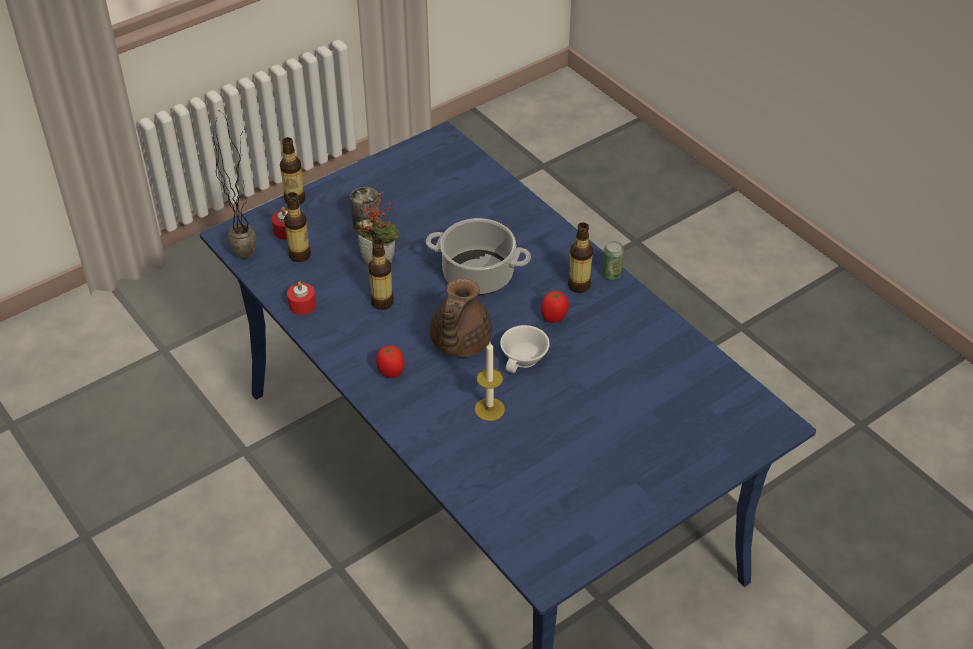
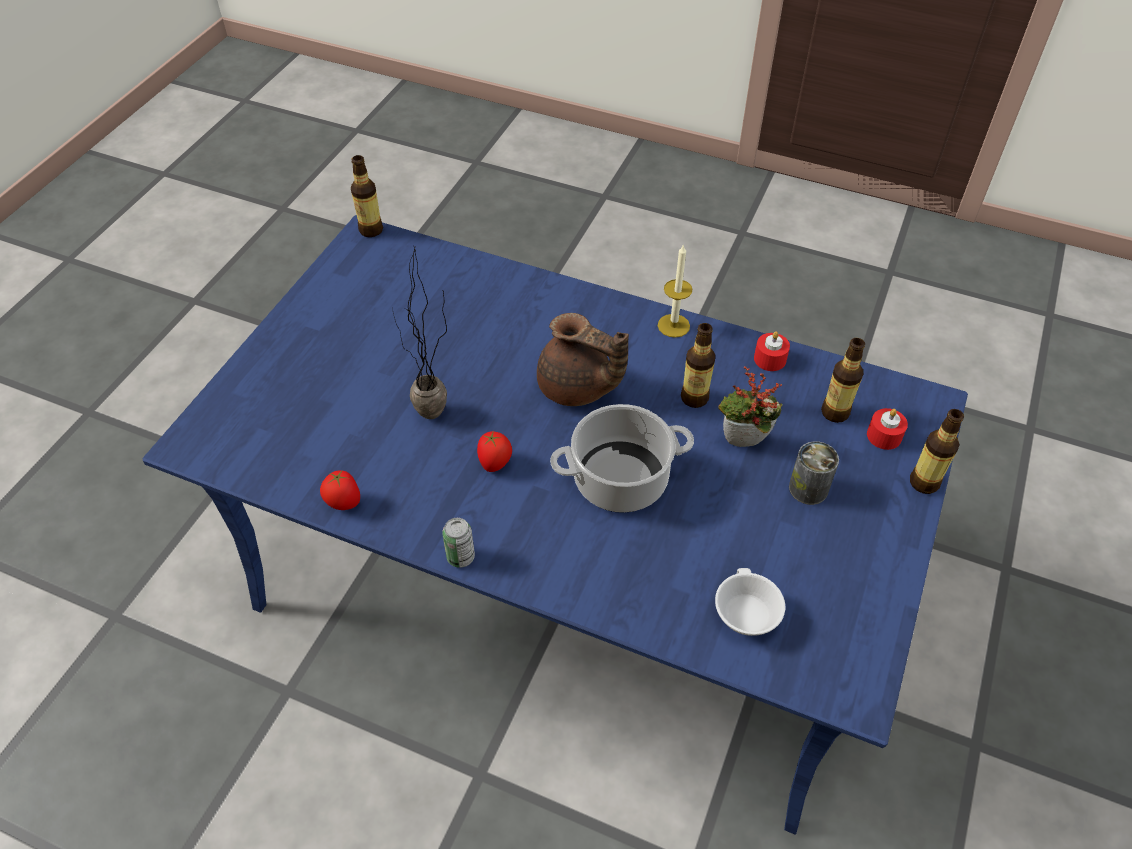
camera: 150 degrees right, 5 degrees up
(246, 249) = (896, 394): potted plant -> potted plant (435, 421)
(390, 372) = (619, 331): tomato -> tomato (343, 503)
(459, 343) = (577, 388): brown teapot -> brown teapot turned 135 degrees clockwise
(489, 409) = (497, 337): candle -> candle (673, 325)
(525, 359) = (496, 401): white cup -> white cup (743, 615)
(579, 285) = (492, 520): bottle -> bottle (371, 230)

